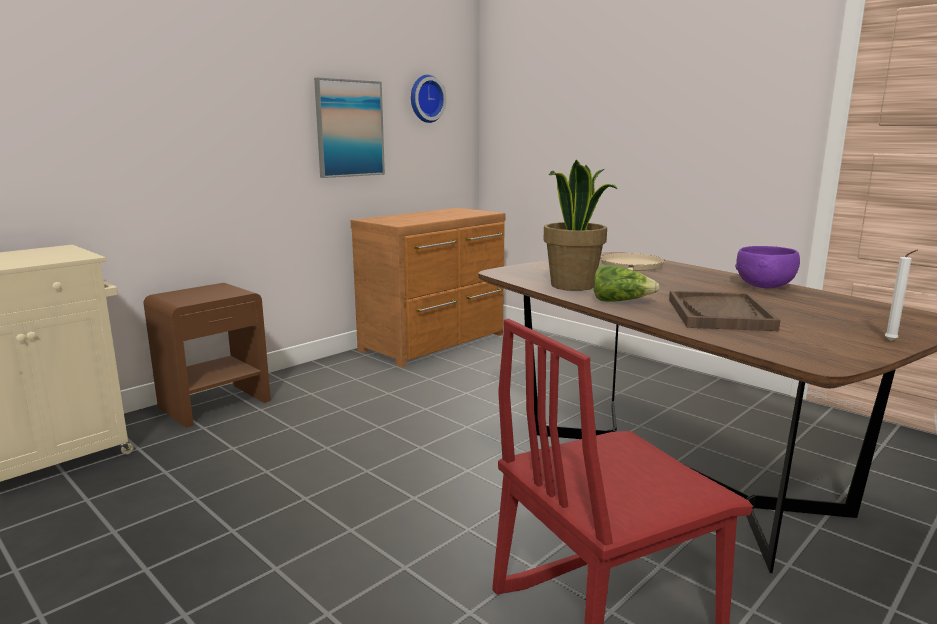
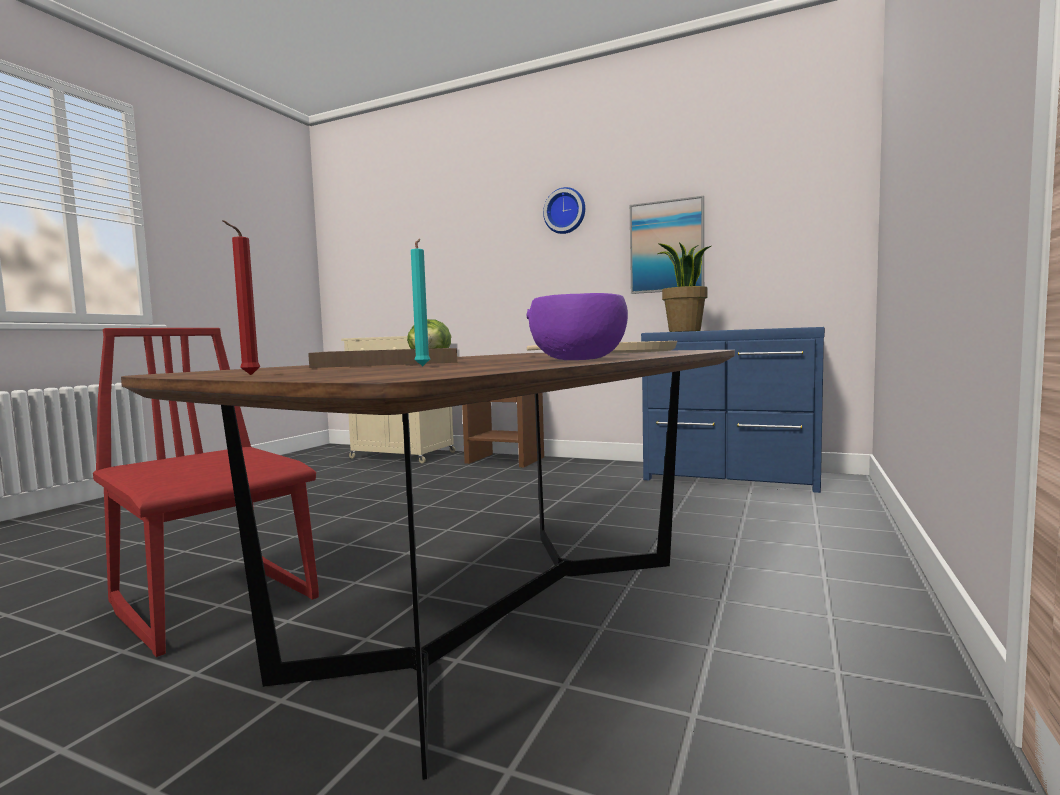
camera: 70 degrees right, 10 degrees down
(425, 99) = (773, 203): wall clock -> wall clock (565, 211)
(436, 343) = (731, 478): brown dresser -> blue dresser
(573, 286) = (491, 355): potted plant -> potted plant (684, 331)
(805, 310) = (423, 366): none -> turquoise candle
(892, 341) = (247, 375): white candle -> red candle

